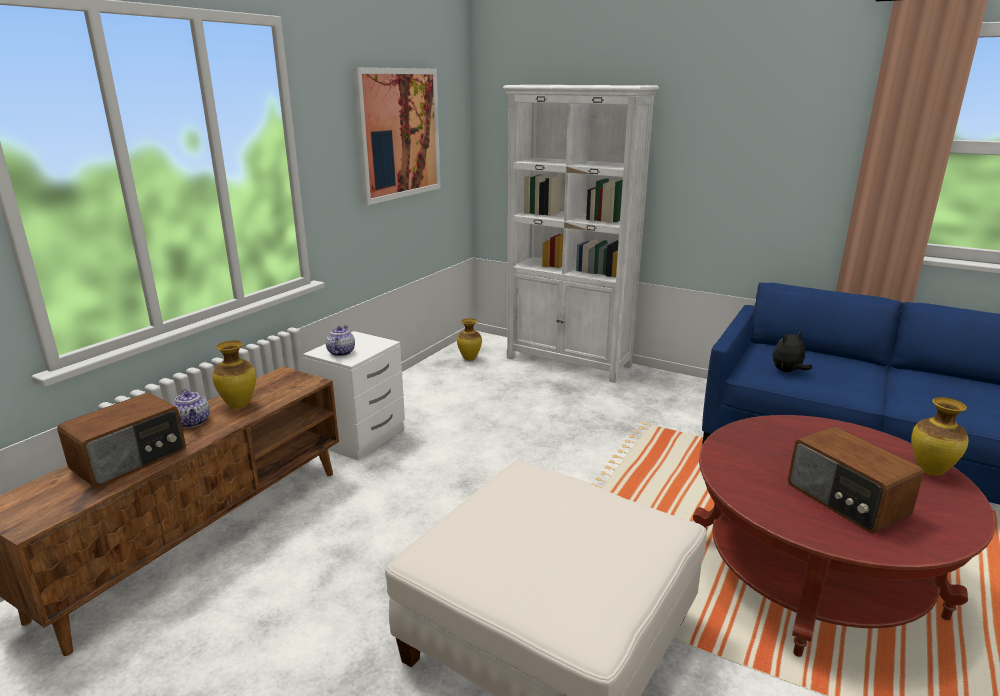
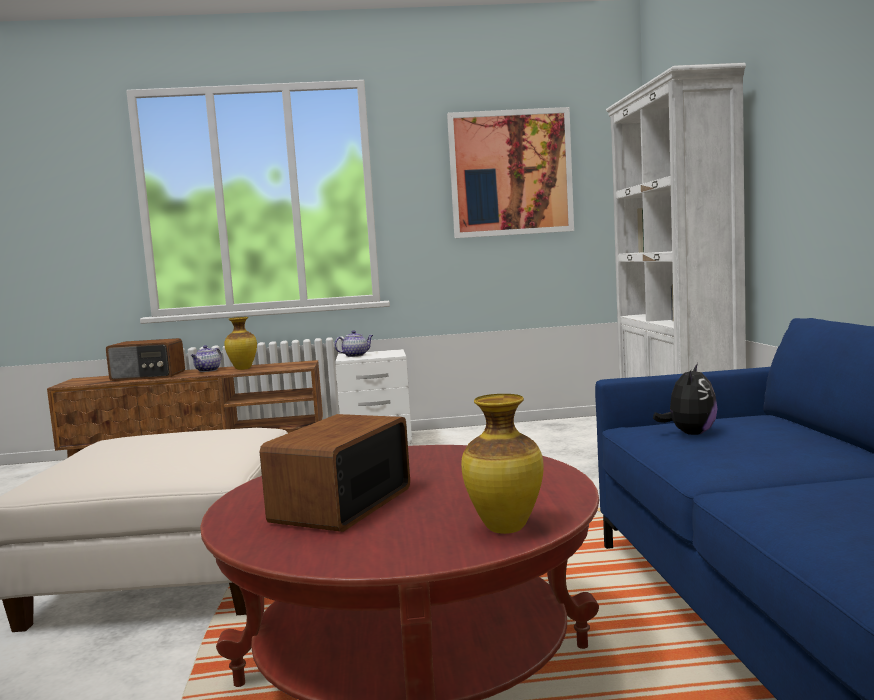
camera: 55 degrees right, 15 degrees down
(470, 358) = (585, 427): vase -> none
(787, 372) = (690, 434): plush toy -> plush toy turned 90 degrees clockwise

